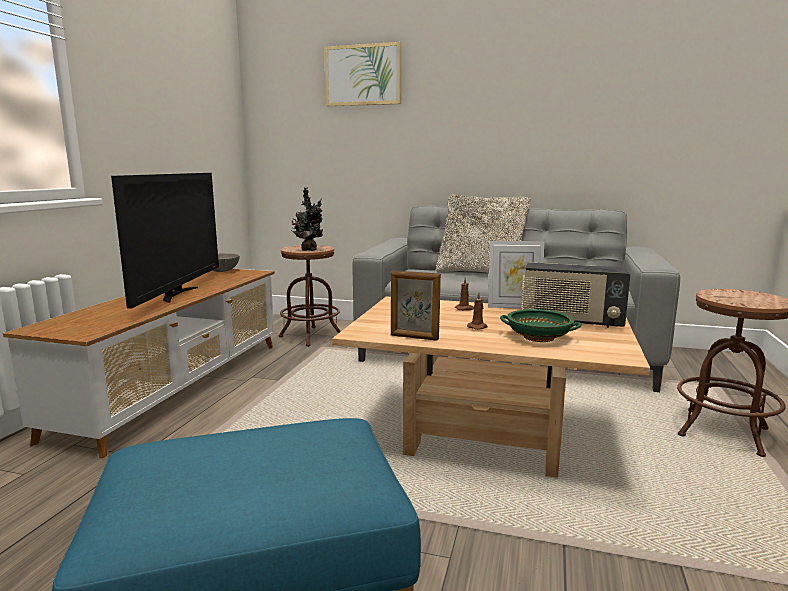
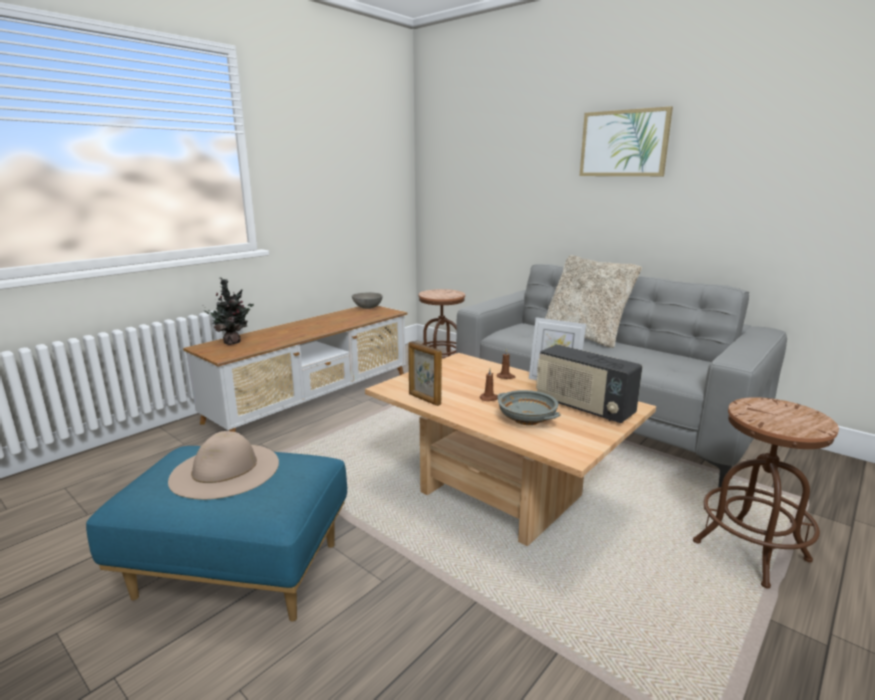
camera: 25 degrees right, 5 degrees up
(177, 294) = (313, 328): television -> none
(241, 457) = (225, 470): none -> beige hat
(309, 250) = (440, 296): potted plant -> potted plant (233, 342)
(363, 75) = (509, 133): picture -> picture (624, 143)
(538, 337) = (526, 419): green bowl -> grey bowl

